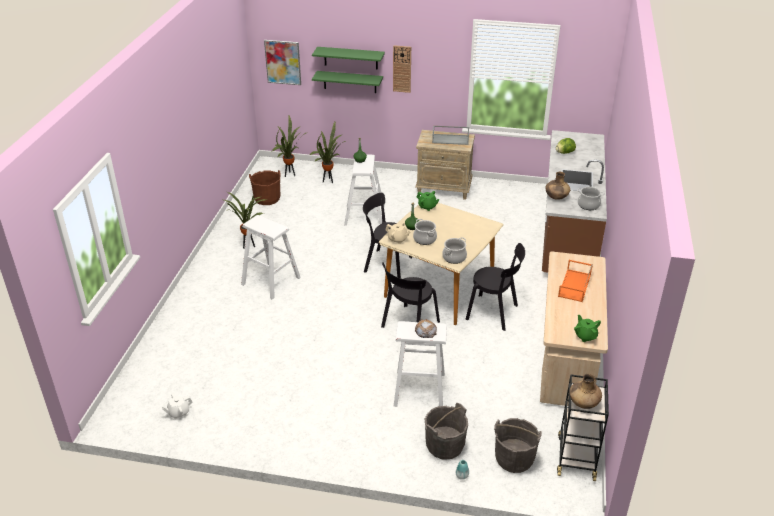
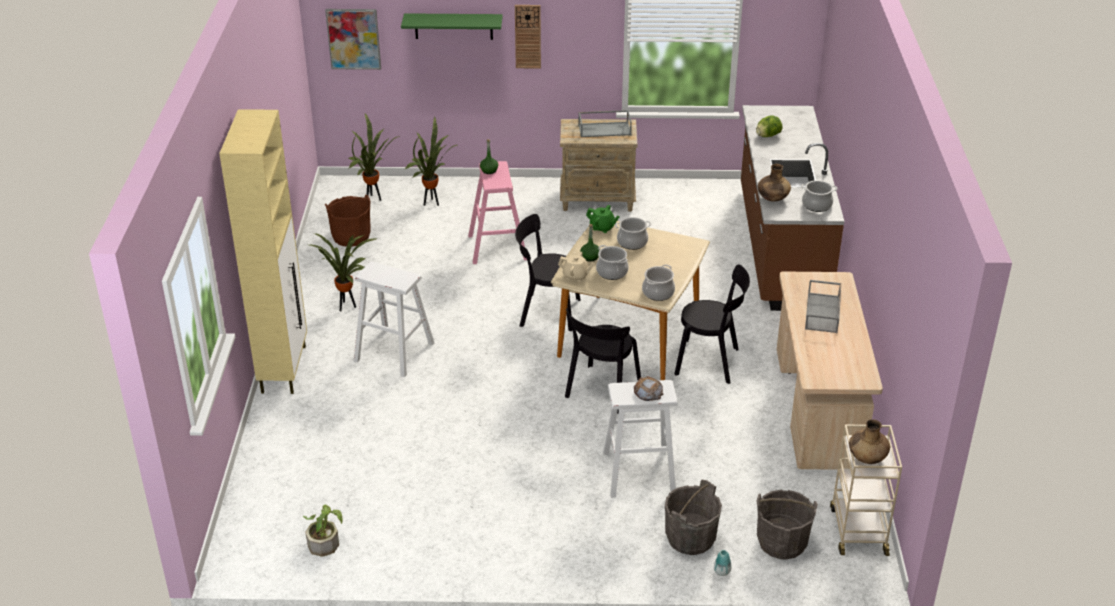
camera: 10 degrees left, 0 degrees up
(178, 412) = (325, 541): white teapot -> potted plant
(192, 284) = (284, 368): none -> beige cabinet
(350, 82) = (453, 59): green shelf -> none
(364, 215) = (497, 247): white stool -> pink stool
(446, 219) = (632, 242): none -> cooking pot
(575, 286) = (823, 313): orange tray -> grey tray
(576, 457) = (858, 530): black cart -> beige cart
(585, 336) = (851, 375): green teapot -> none

